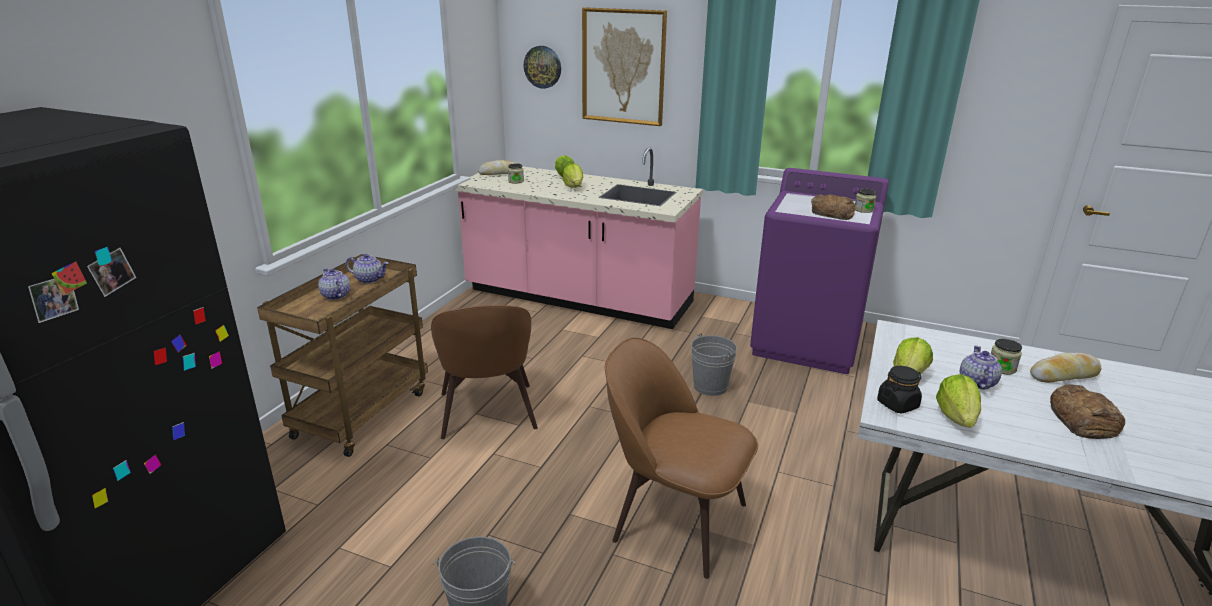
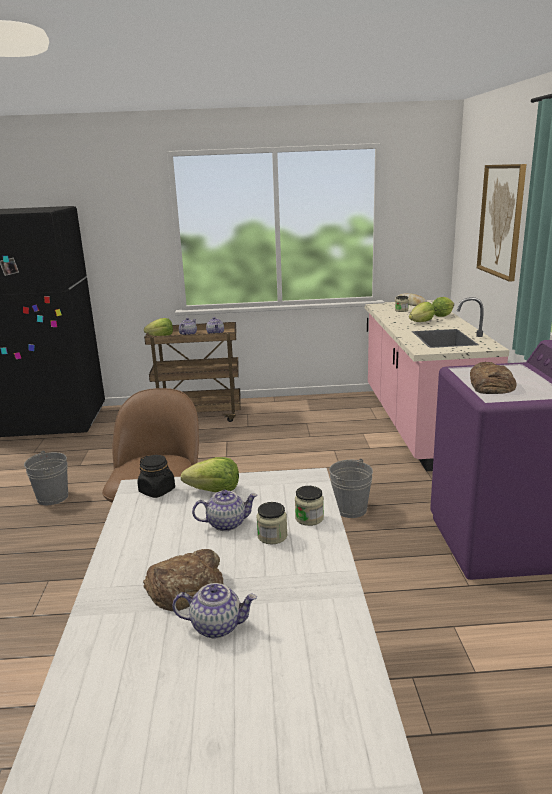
camera: 65 degrees right, 5 degrees down
(487, 413) = (229, 444): brown chair -> none
(542, 67) = (469, 220): wall clock -> none
(863, 210) = (532, 395): jar -> jar (309, 518)
(957, 417) = (149, 517): lettuce -> lettuce (161, 336)
(1063, 375) = (289, 576): bread -> none
(1136, 416) = (217, 625): none -> teapot

